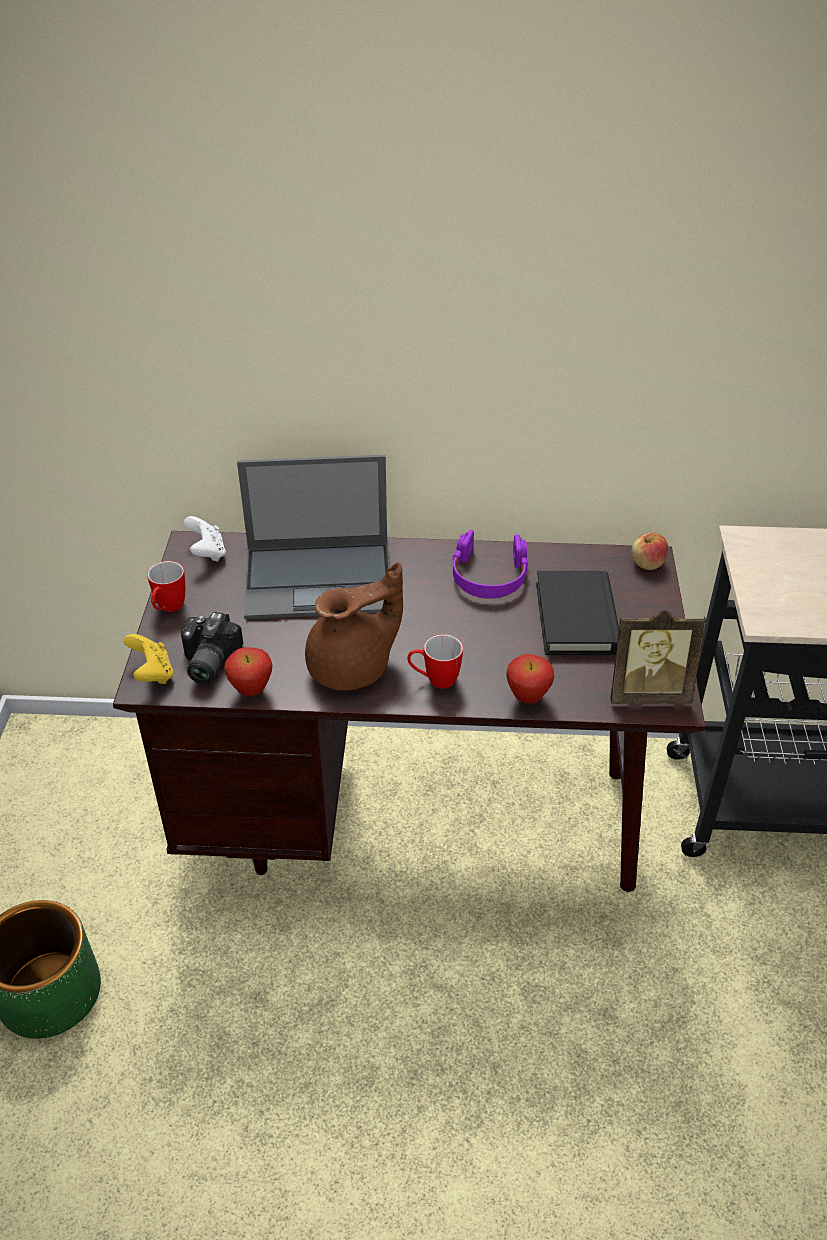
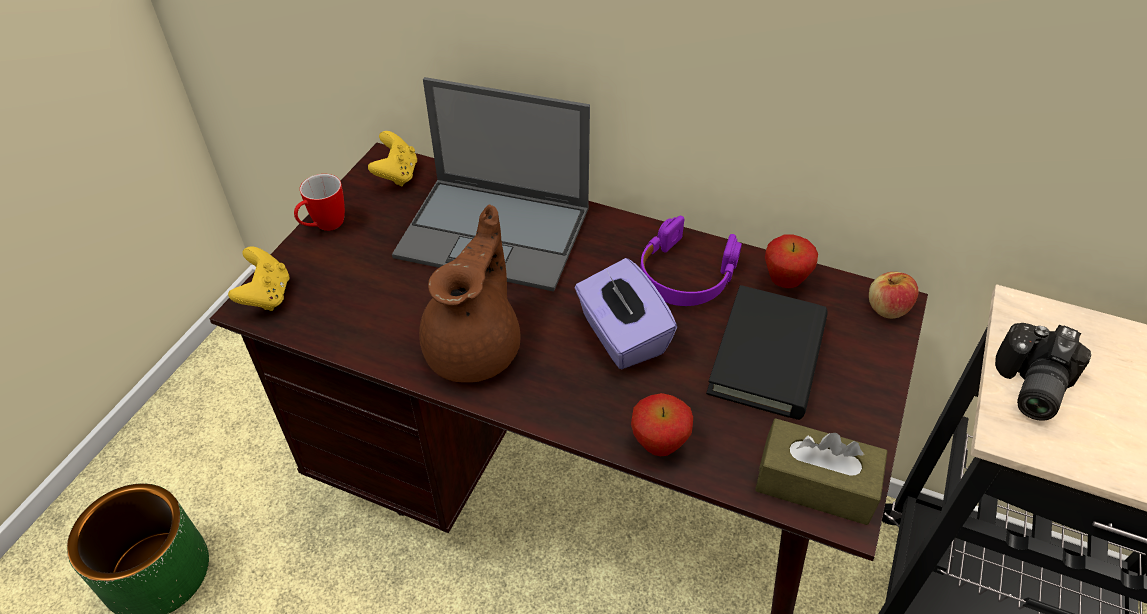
camera: 20 degrees right, 5 degrees up
(206, 662) = (327, 297): camera -> camera (1027, 386)
(207, 553) = (397, 175): white game controller -> yellow game controller
(251, 691) = (354, 344): apple -> apple (784, 282)
(353, 668) = (476, 348): brown teapot -> brown teapot turned 60 degrees counterclockwise
(434, 680) = (559, 389): mug -> none
(462, 631) = (621, 336): none -> purple tissue box
(647, 692) = (815, 484): picture frame -> brown tissue box

